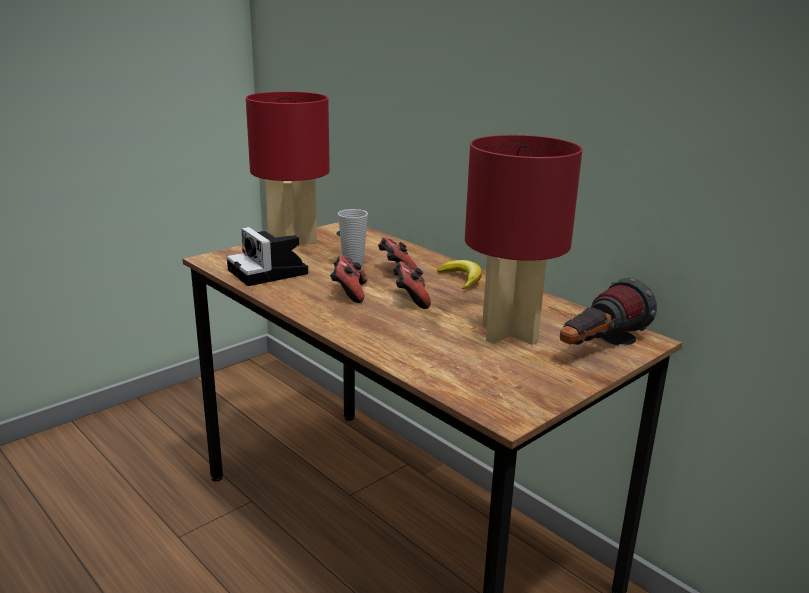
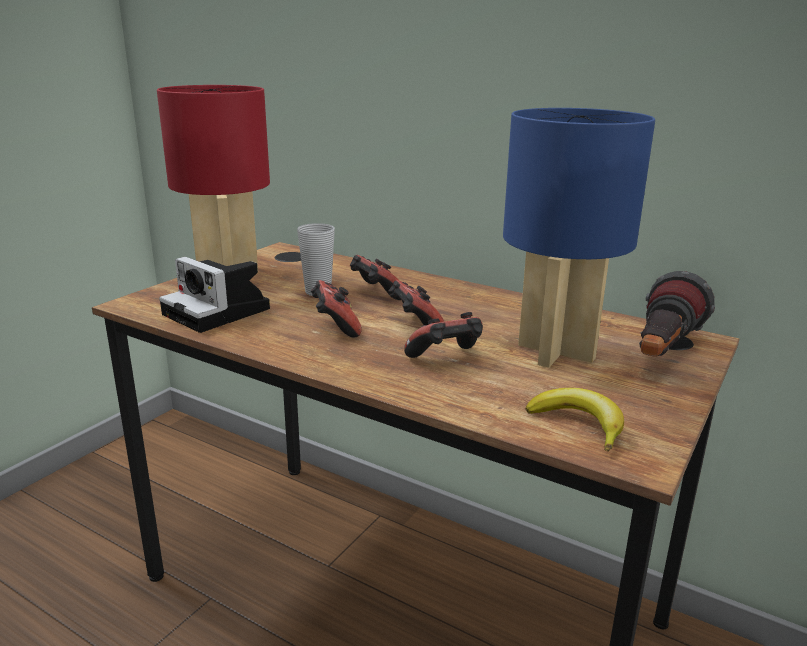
camera: 15 degrees left, 0 degrees up
(417, 327) = (446, 359): none -> game controller
(461, 279) = (455, 296): banana -> banana (578, 424)
(508, 332) = (554, 351): red table lamp -> blue table lamp

